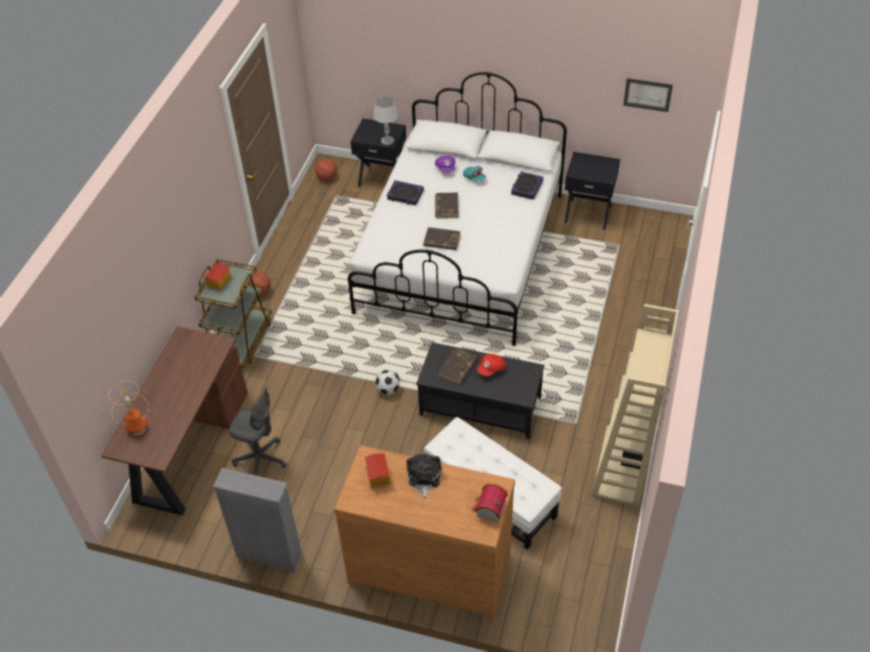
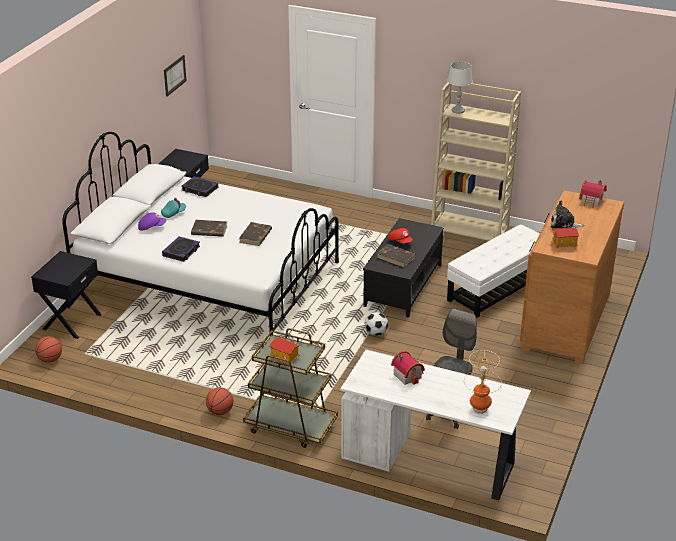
camera: 85 degrees left, 15 degrees down
(188, 447) = (431, 461): brown desk -> white desk
(193, 372) = (408, 375): none -> toy house
(269, 555) = (557, 407): grey bookcase -> none
(387, 141) = (81, 262): grey table lamp -> grey table lamp (458, 110)

